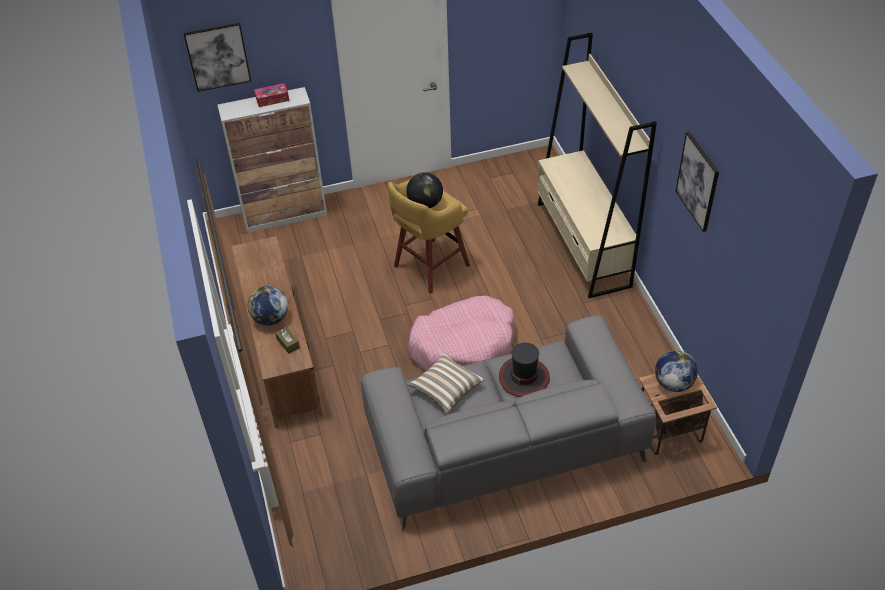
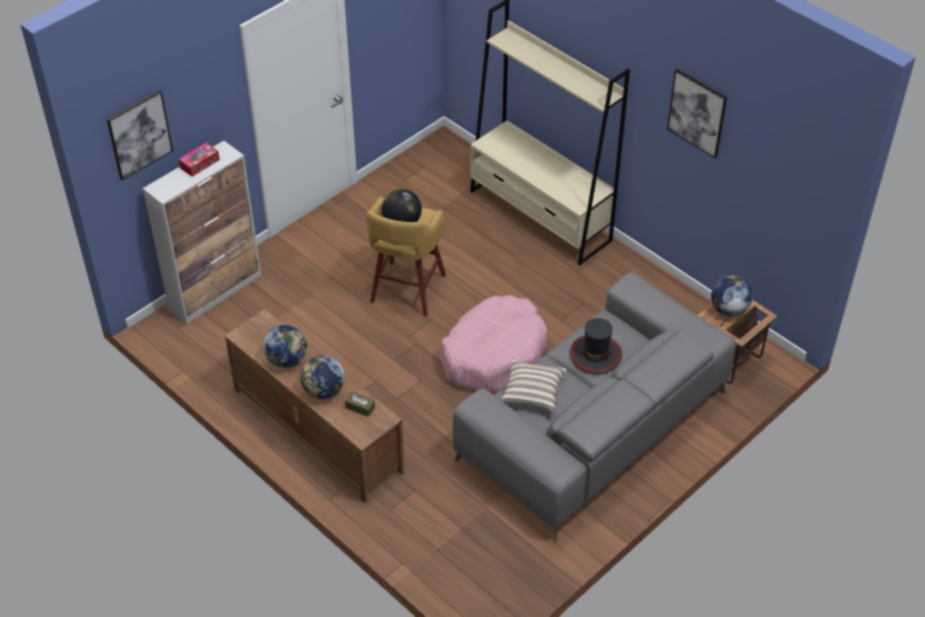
camera: 30 degrees left, 0 degrees up
(262, 282) = (287, 359): none -> globe

